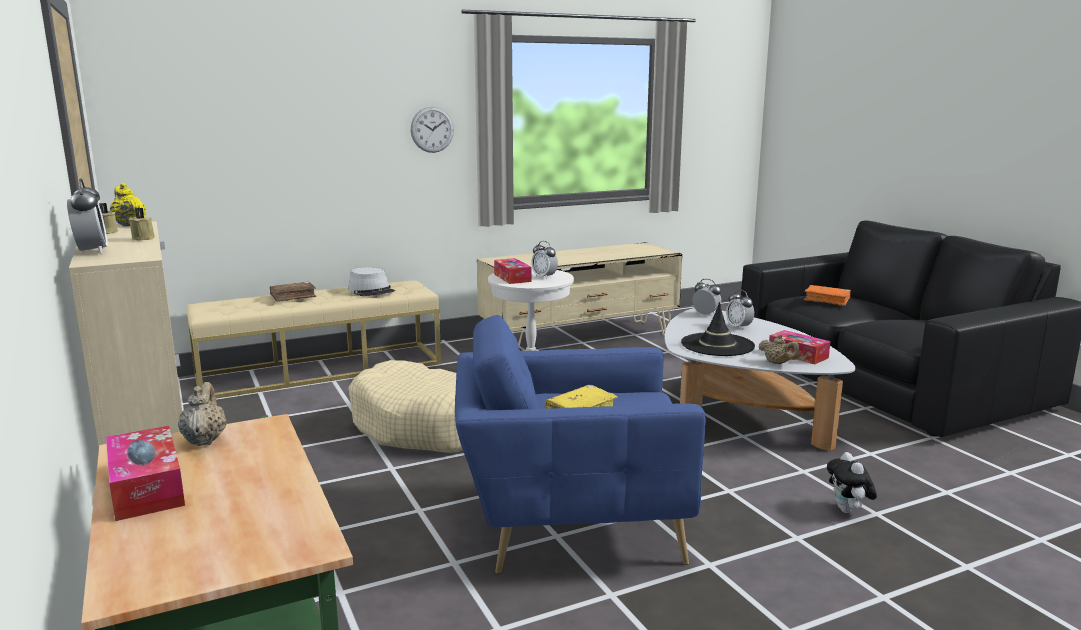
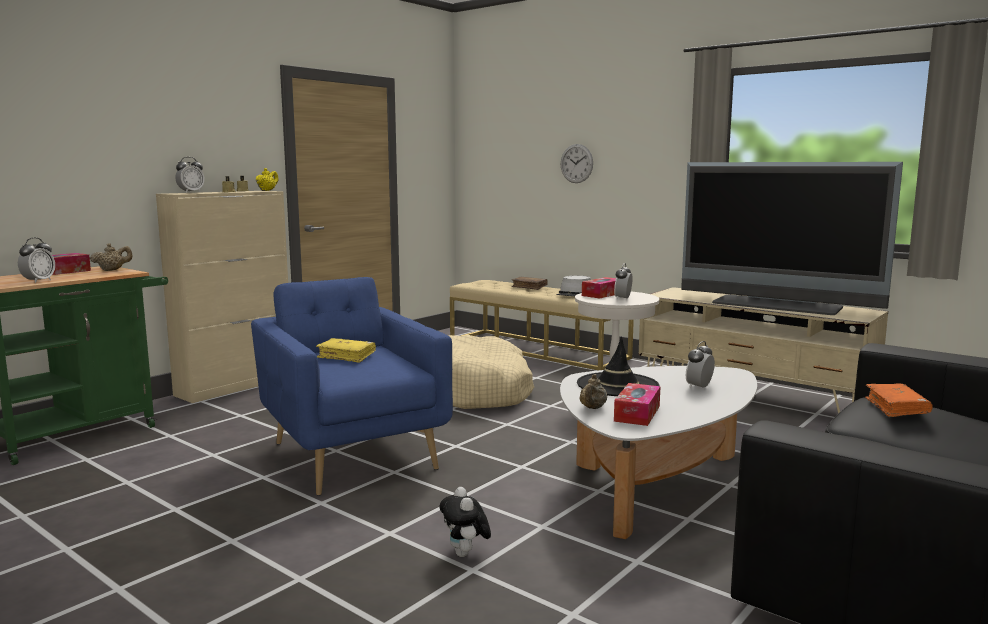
camera: 65 degrees right, 5 degrees down
(432, 129) = (661, 162): wall clock -> wall clock (576, 163)
(597, 254) = (777, 305): none -> television
(705, 314) = (723, 373): alarm clock -> alarm clock (38, 281)
(848, 511) = (465, 554): plush toy -> plush toy turned 75 degrees counterclockwise

